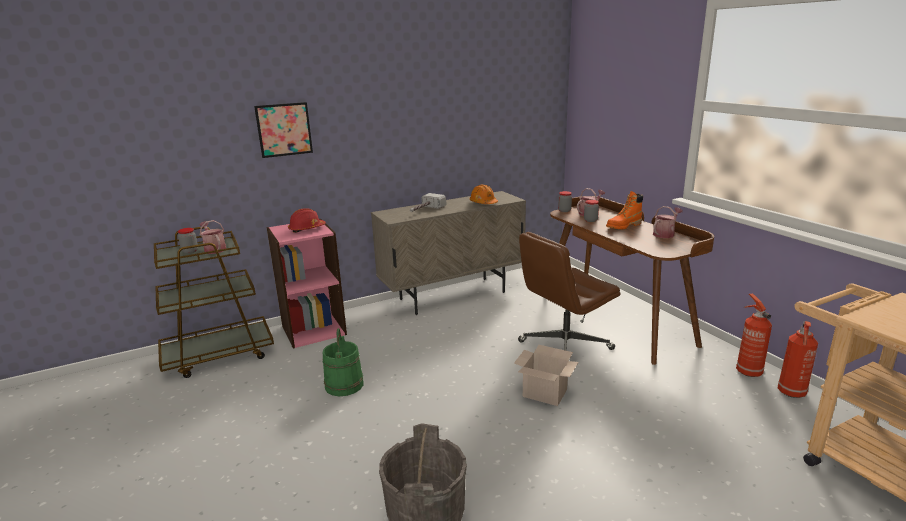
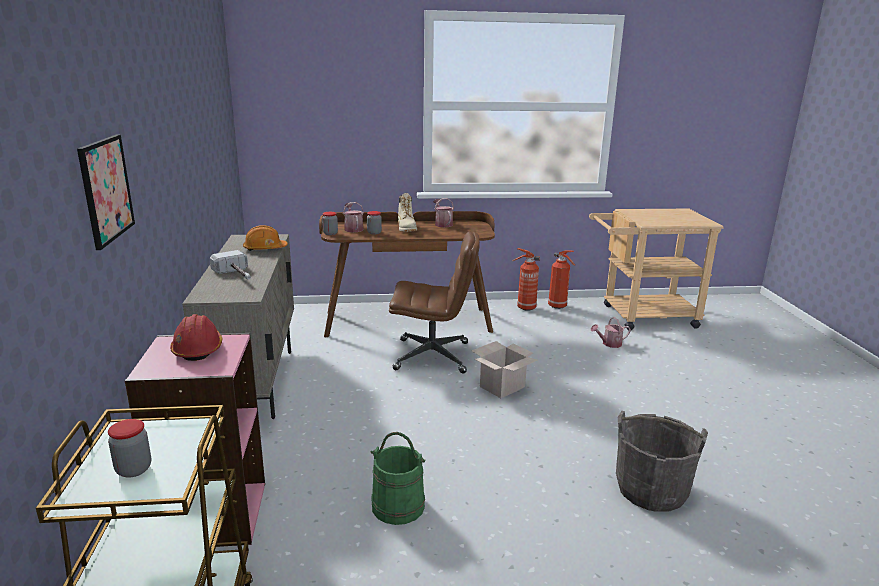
camera: 70 degrees left, 0 degrees up
(214, 249) = (163, 441): watering can -> watering can (609, 344)
(564, 346) = (433, 356): brown office chair -> brown office chair turned 75 degrees counterclockwise
(623, 226) = (407, 228): orange boot -> beige boot

